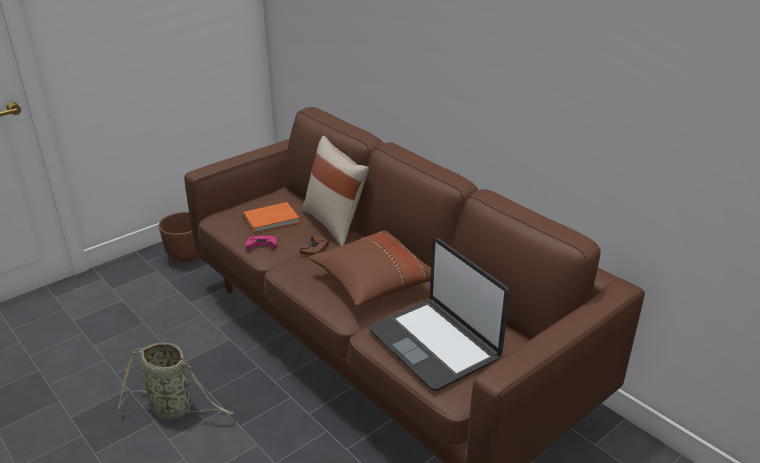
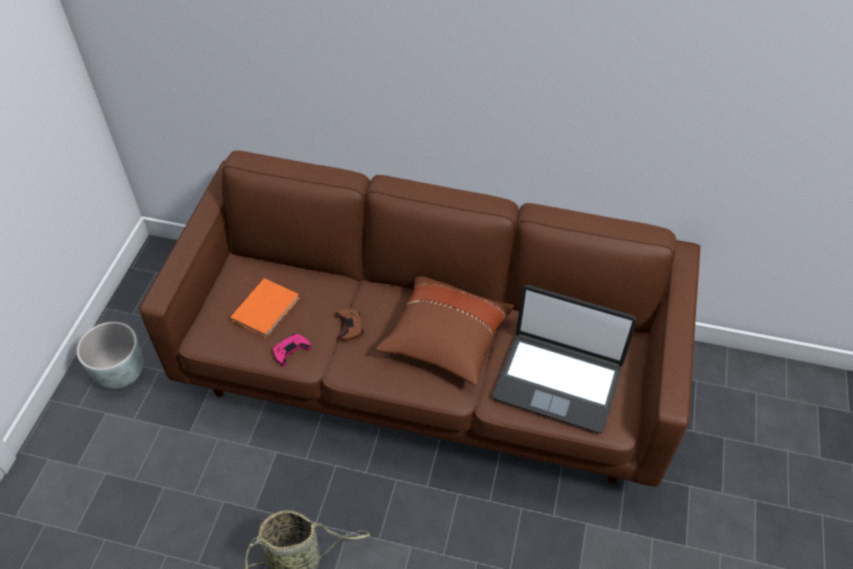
camera: 35 degrees left, 20 degrees up
(187, 255) = (121, 373): brown planter -> grey planter
(335, 224) = (338, 281): beige pillow -> none

